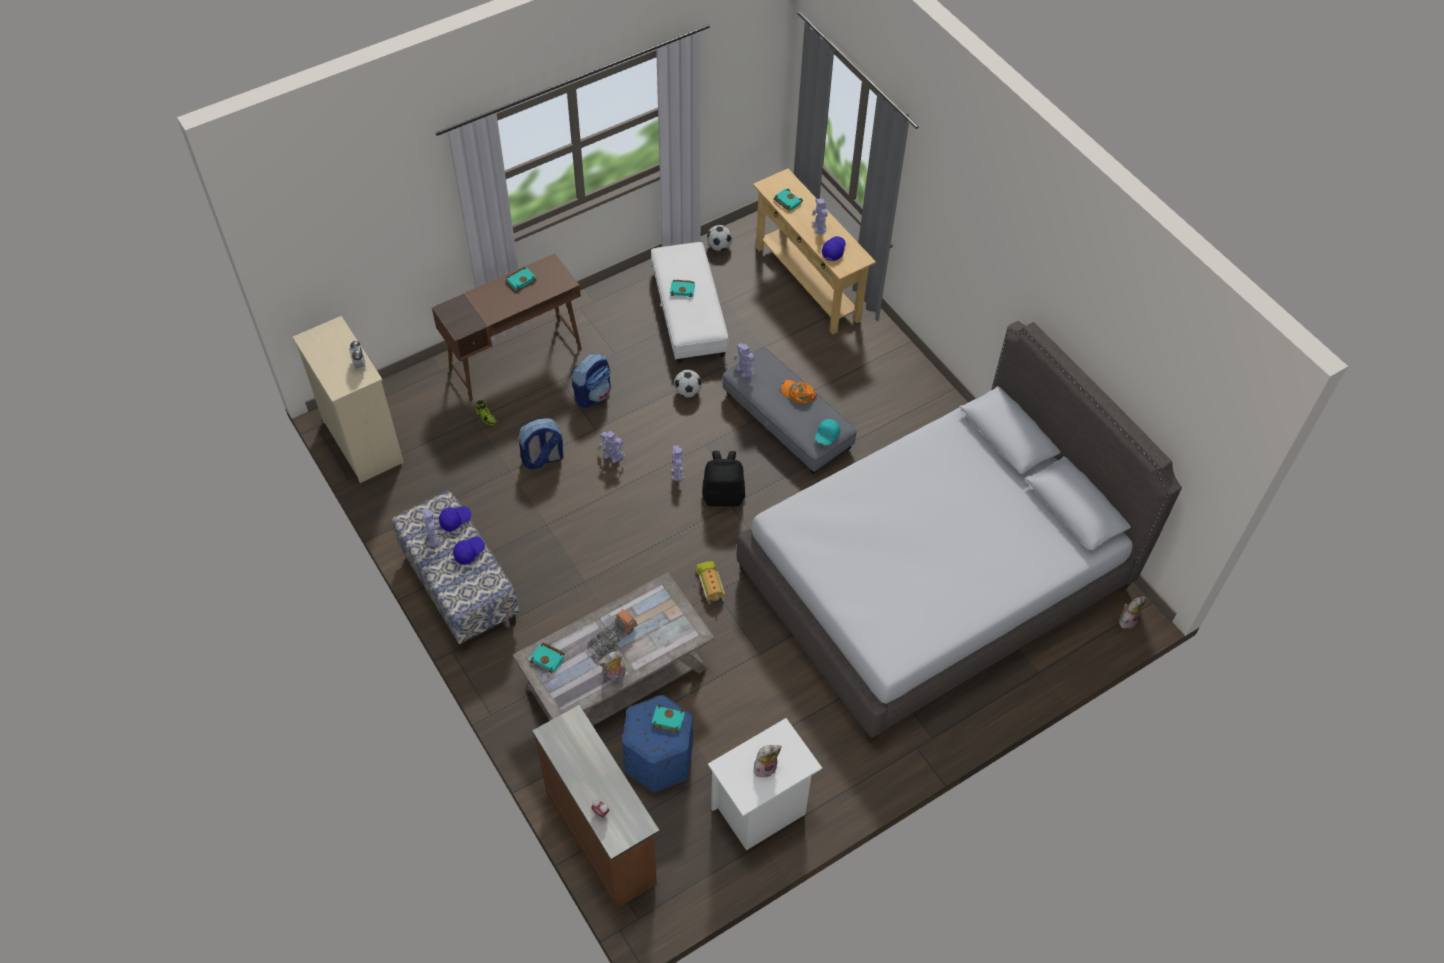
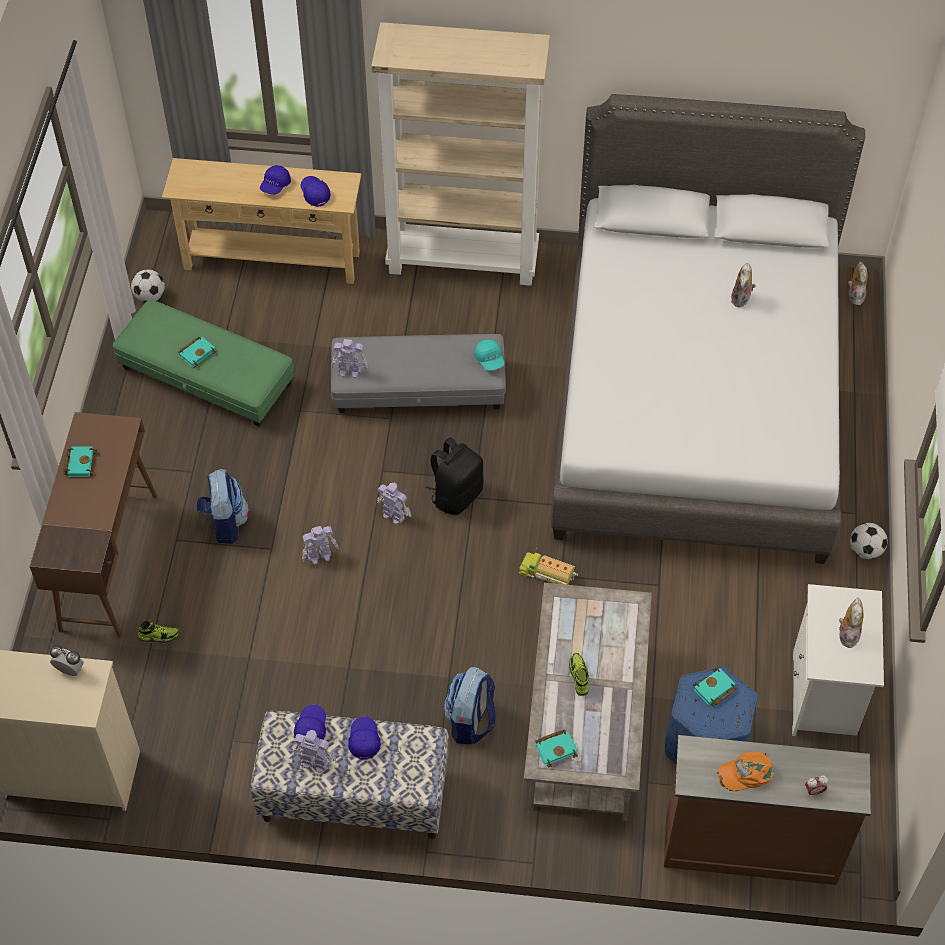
camera: 50 degrees left, 0 degrees up
(542, 459) = (263, 619): backpack -> backpack (471, 721)
(612, 637) = (579, 677): toy truck -> shoe
(613, 676) = (624, 704): plush toy -> plush toy (741, 299)
(688, 313) = (206, 376): white ottoman -> green ottoman
(688, 392) = (304, 442): football -> football (865, 550)
(786, 201) = (214, 187): turquoise book -> none
(798, 393) = (419, 348): orange cap -> orange cap (746, 773)
(819, 228) = (275, 185): toy robot -> blue cap
(912, 378) = (464, 261): none -> beige bookcase

